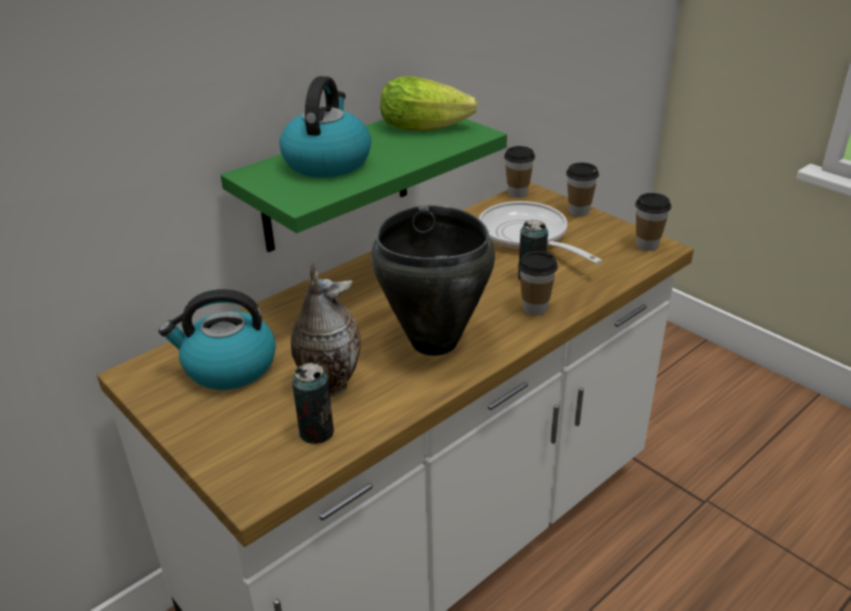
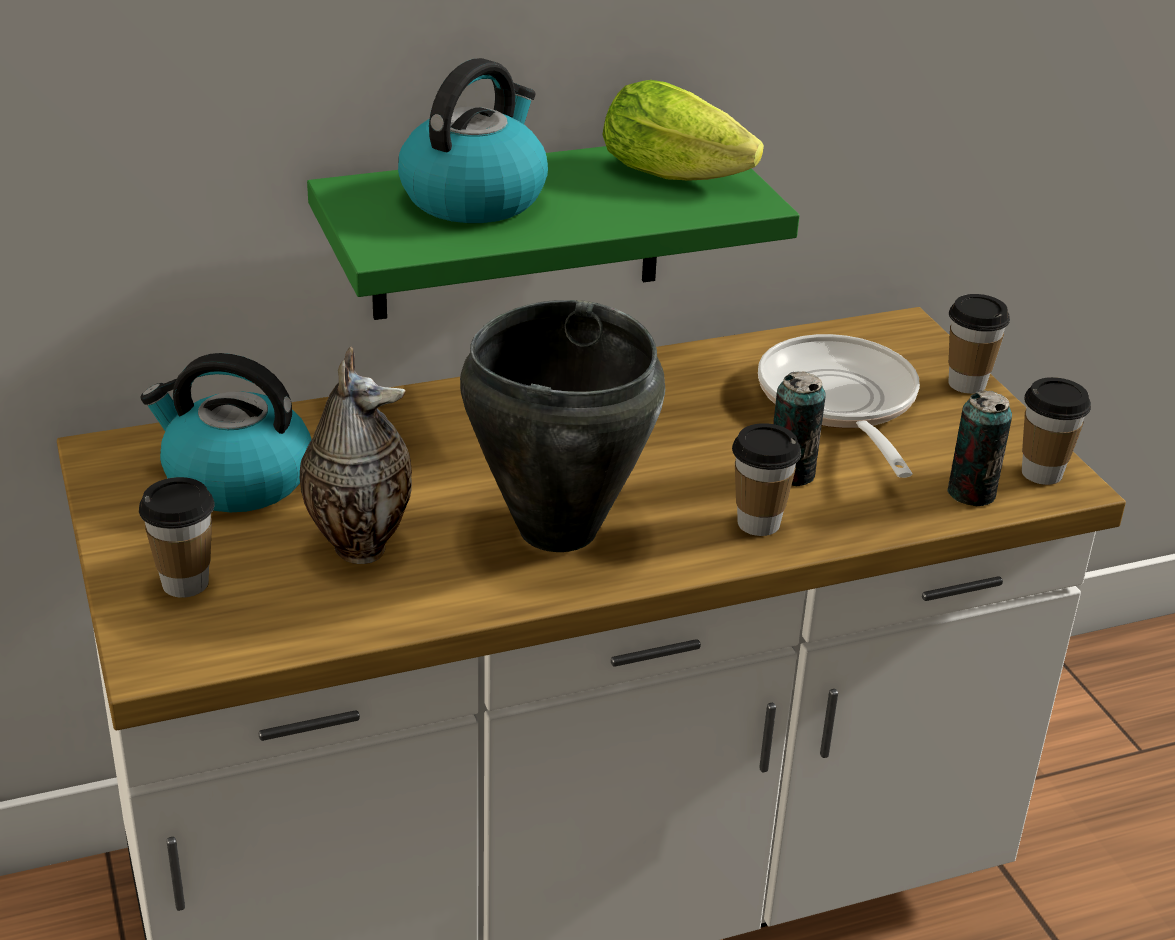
camera: 20 degrees right, 0 degrees up
(316, 432) = (294, 607): can -> can (971, 493)
(517, 193) = (883, 325): cup -> cup (185, 583)

